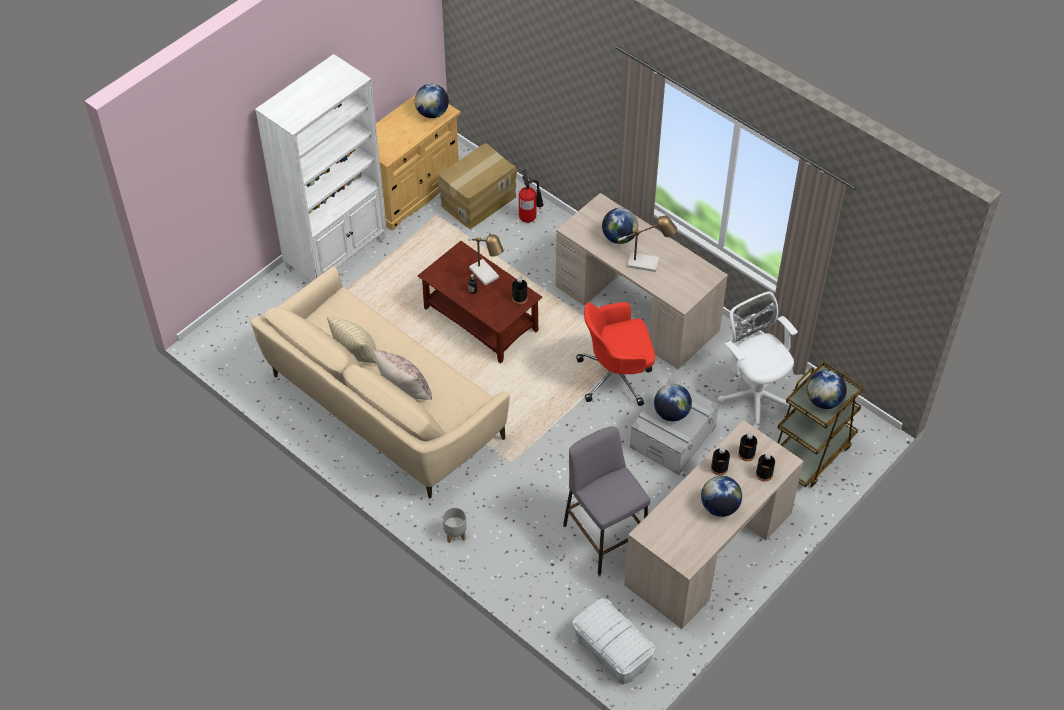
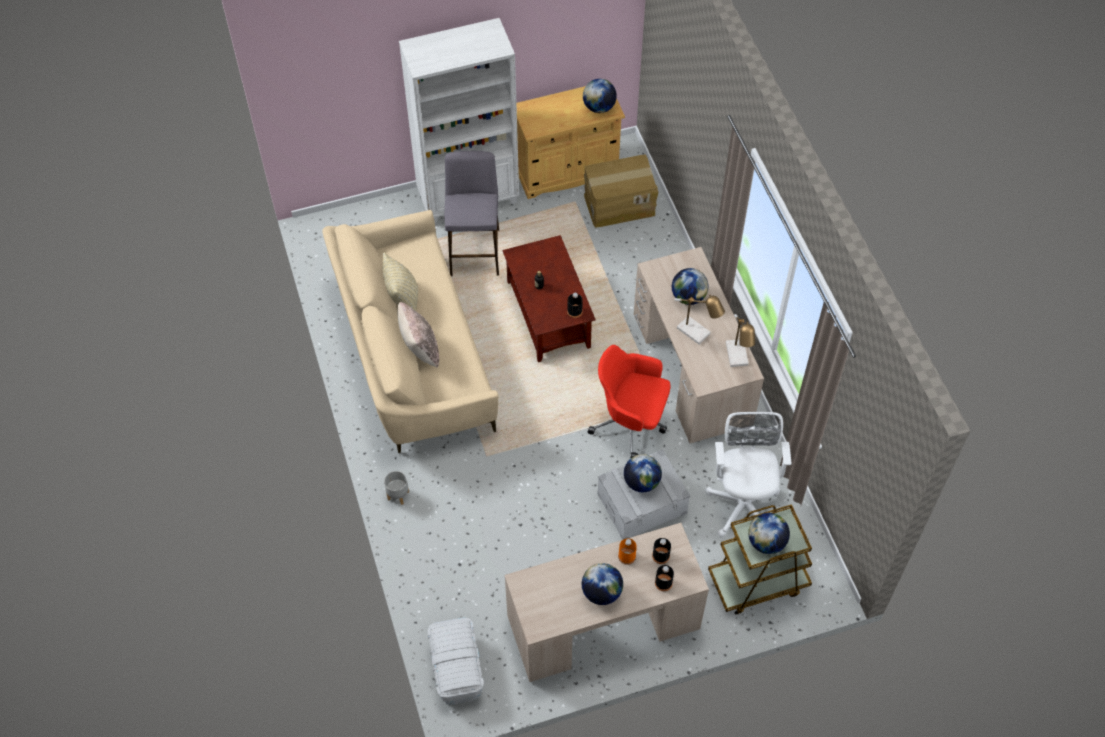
camera: 30 degrees right, 5 degrees up
(487, 275) = (560, 277): table lamp -> table lamp (738, 357)
(529, 216) = (654, 239): fire extinguisher -> none
(604, 537) = (519, 563): grey stool -> grey stool (475, 252)
(719, 468) = (627, 556): black bottle -> orange bottle

